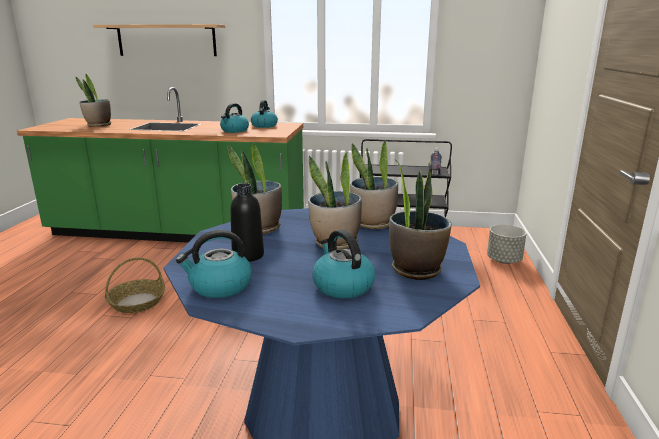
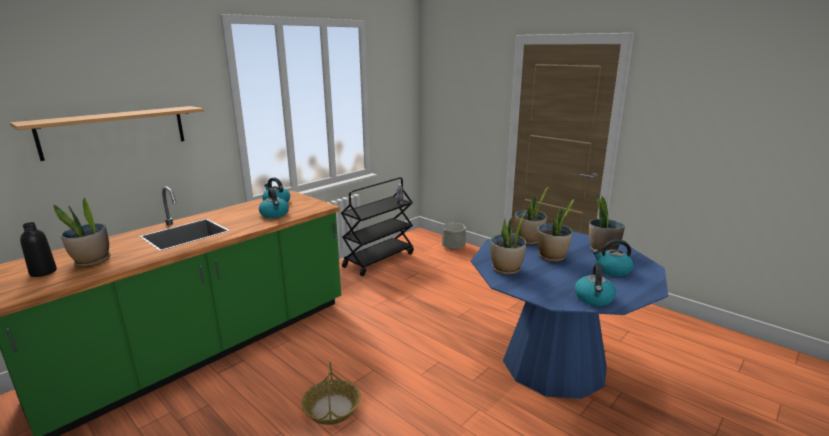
camera: 55 degrees left, 0 degrees up
(248, 255) = (552, 282): black bottle -> black bottle (43, 272)

